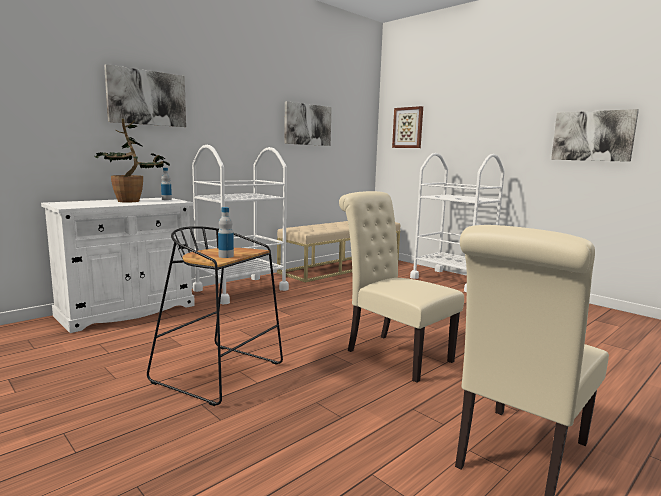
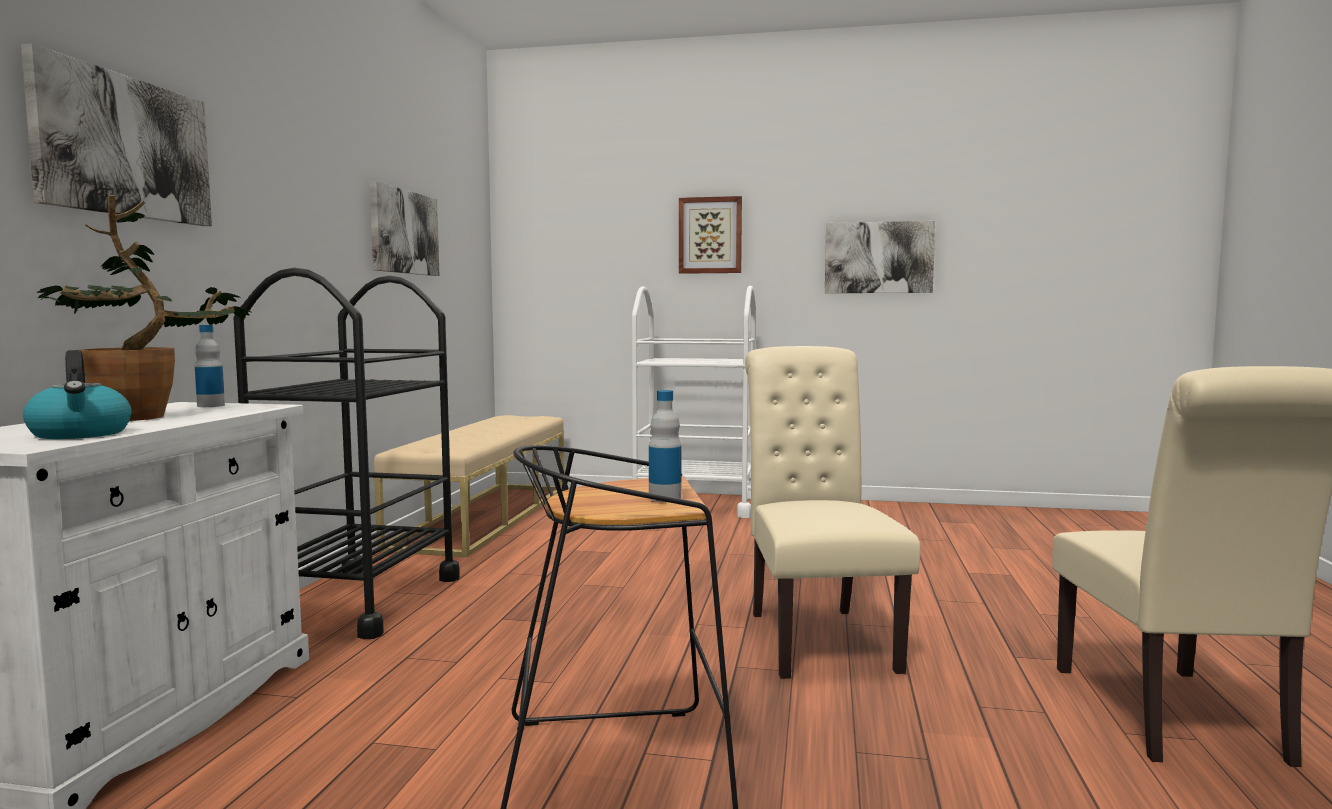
camera: 35 degrees left, 5 degrees down
(93, 205) = (81, 434): none -> kettle
(241, 290) = (360, 601): white cart -> black cart
(393, 354) = (816, 636): beige chair -> beige chair turned 75 degrees clockwise
(408, 127) = (560, 243): picture -> picture (710, 235)

